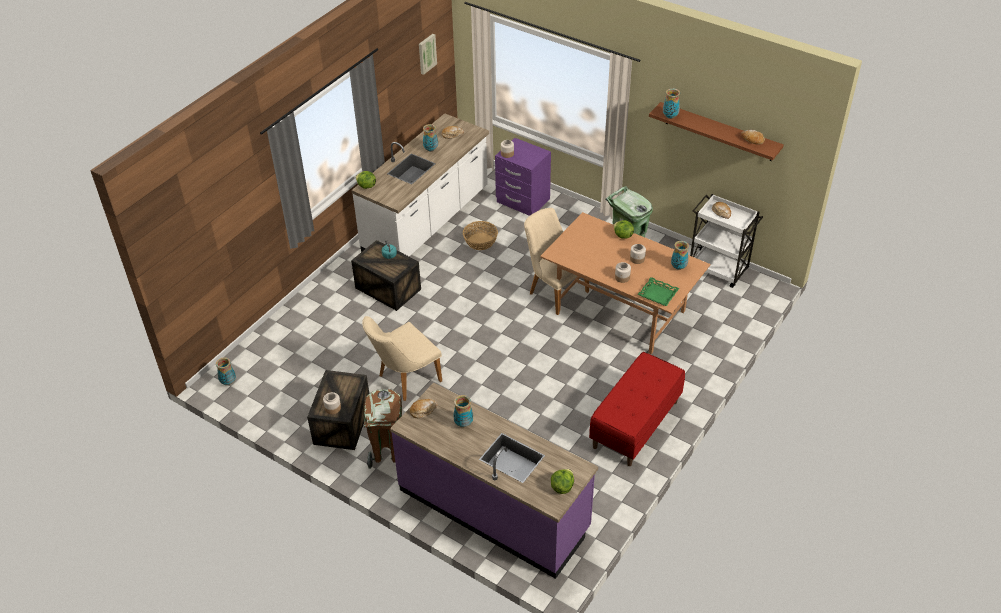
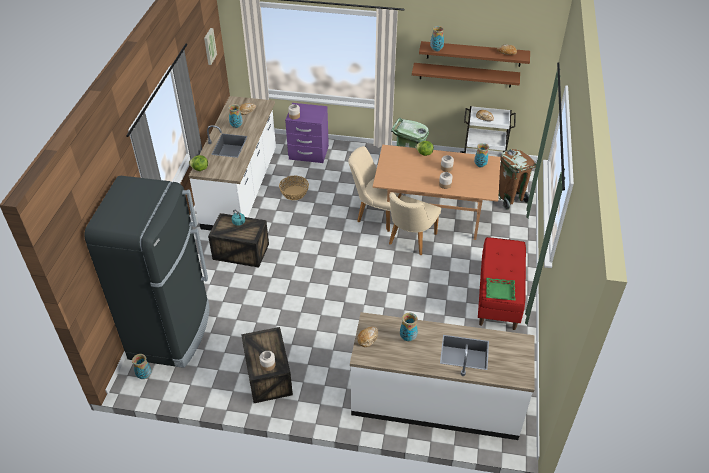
camera: 25 degrees left, 0 degrees up
(275, 349) = (171, 332): none -> black fridge
(388, 453) = (322, 388): brown trash can -> brown trash can (510, 198)
(404, 380) = (299, 321): beige chair -> beige chair (409, 241)
(494, 509) = (436, 401): purple counter -> white counter
(562, 487) = (519, 362): lettuce -> none
(657, 294) = (479, 189): green tray -> green tray (500, 291)
(708, 155) = (465, 75): none -> brown shelf

